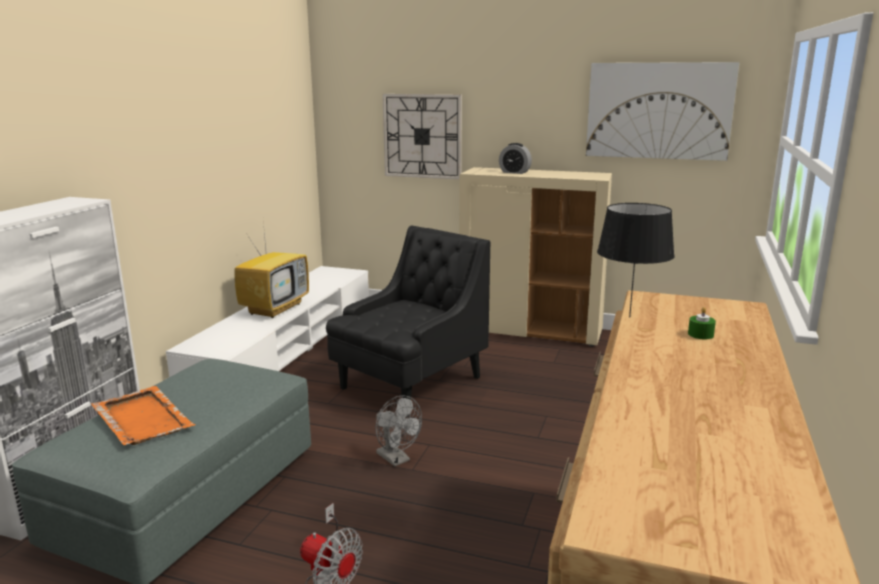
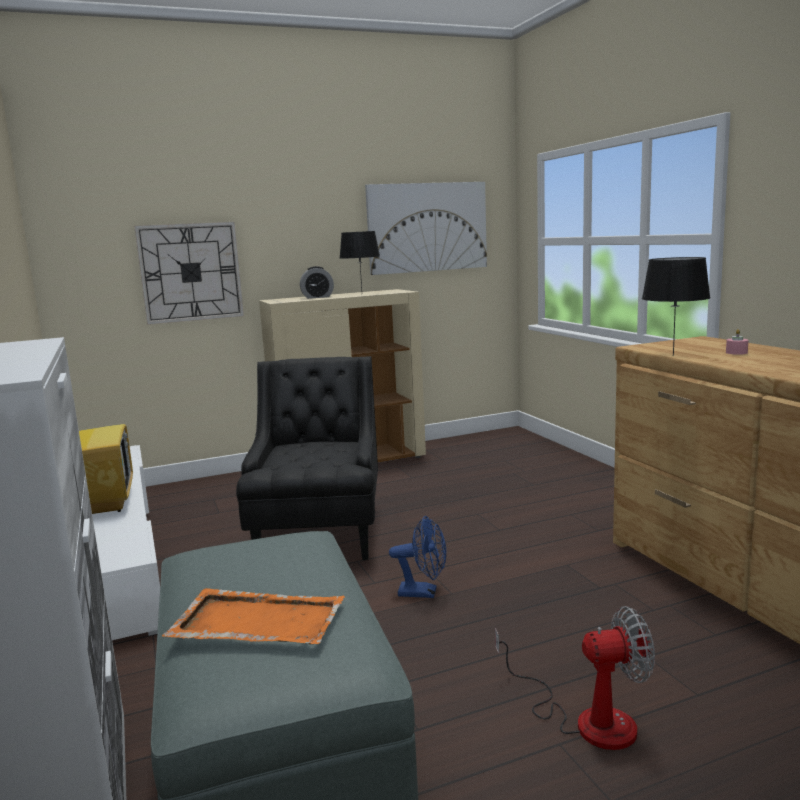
camera: 40 degrees left, 5 degrees down
(396, 459) = (424, 592): grey fan -> blue fan
(555, 175) = (362, 294): none -> black table lamp
(700, 334) = (736, 352): green candle -> pink candle

